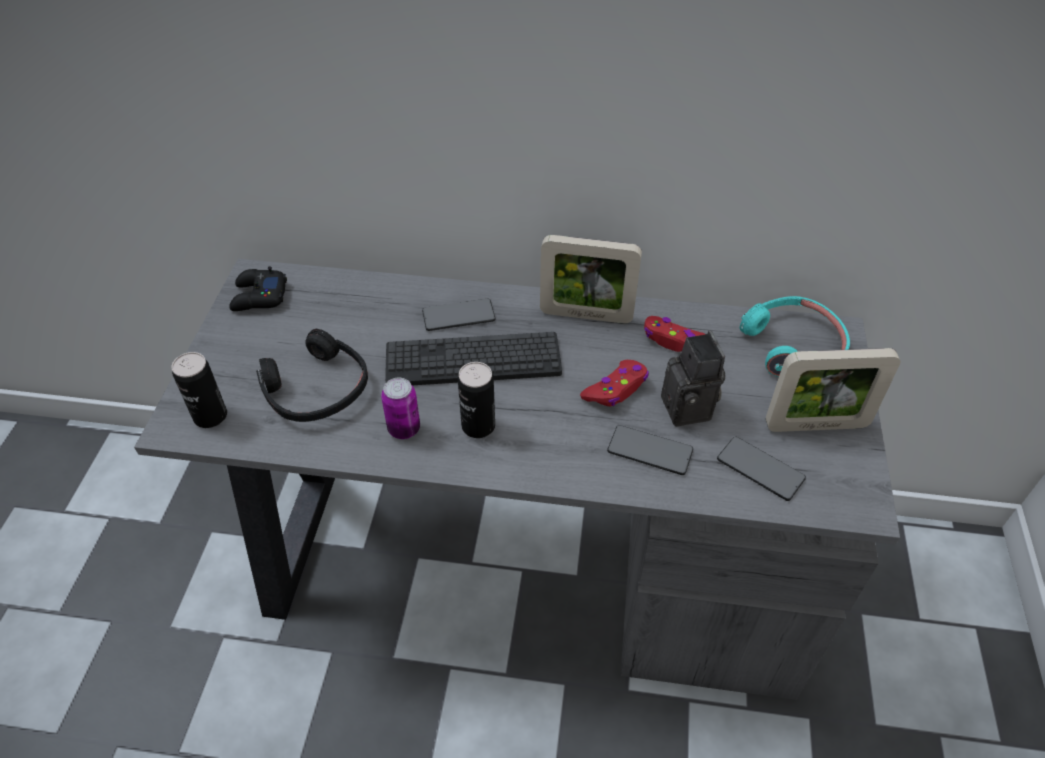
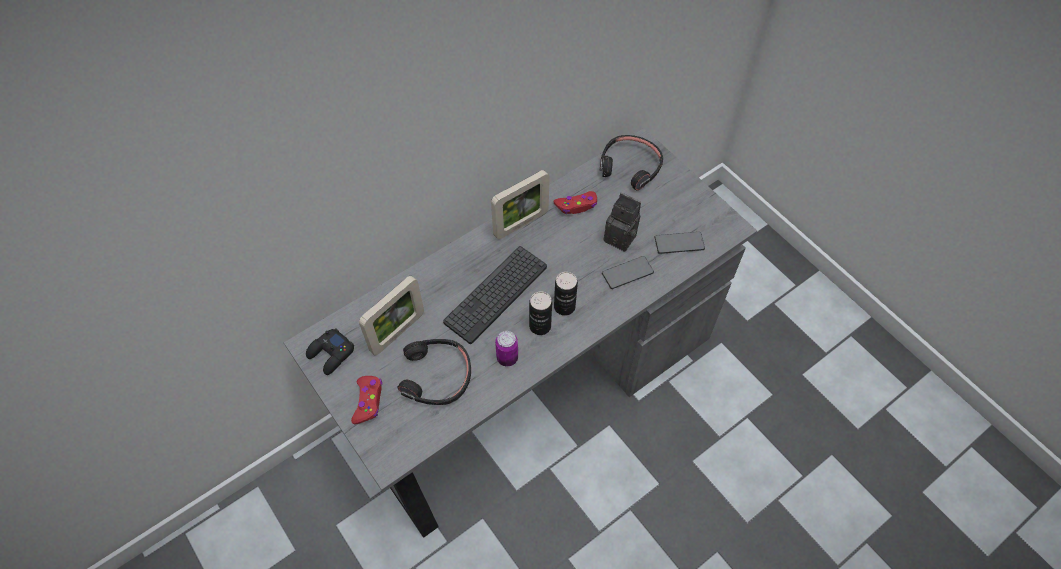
camera: 45 degrees left, 10 degrees up
(210, 416) = (400, 438): can -> can (564, 306)
(458, 316) = (458, 275): phone -> none
(616, 389) = (579, 254): red game controller -> red game controller (368, 401)
(792, 345) = (630, 167): turquoise headphones -> black headphones
(816, 425) = (679, 202): picture frame -> picture frame (397, 332)

